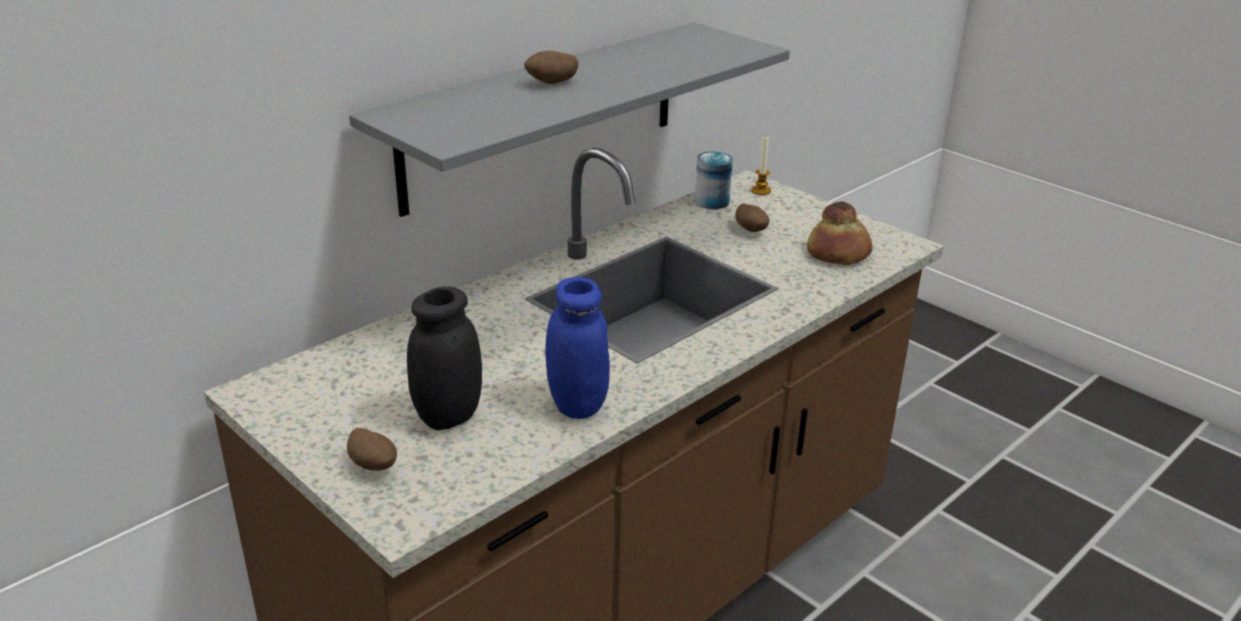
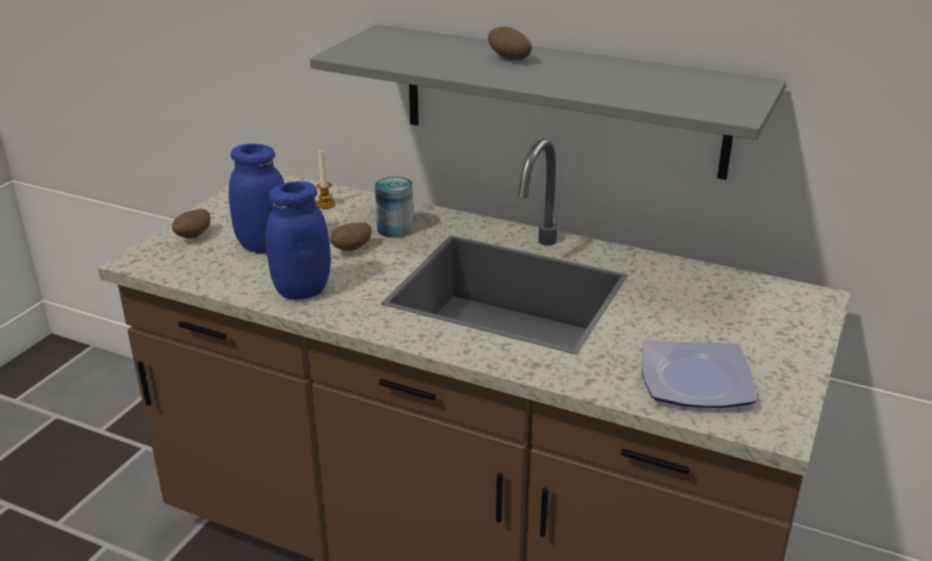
camera: 70 degrees right, 0 degrees up
(449, 416) = (263, 246): black jar -> blue jar
(712, 201) = (737, 284): can -> can (395, 229)
(751, 231) = (692, 318): potato -> potato (352, 250)
(761, 191) = (803, 308): candle -> candle (325, 204)
(839, 253) = (698, 381): bread -> plate

